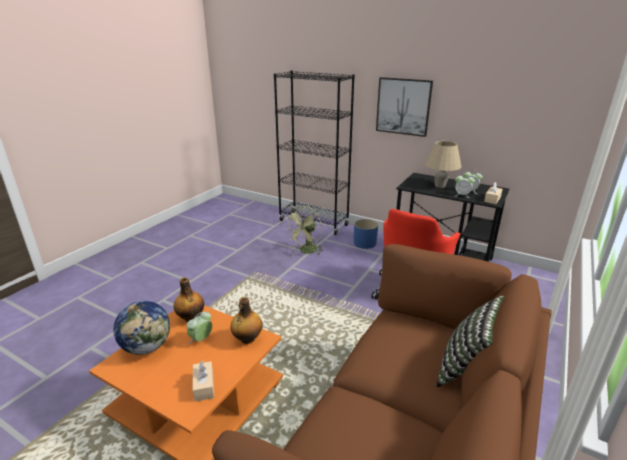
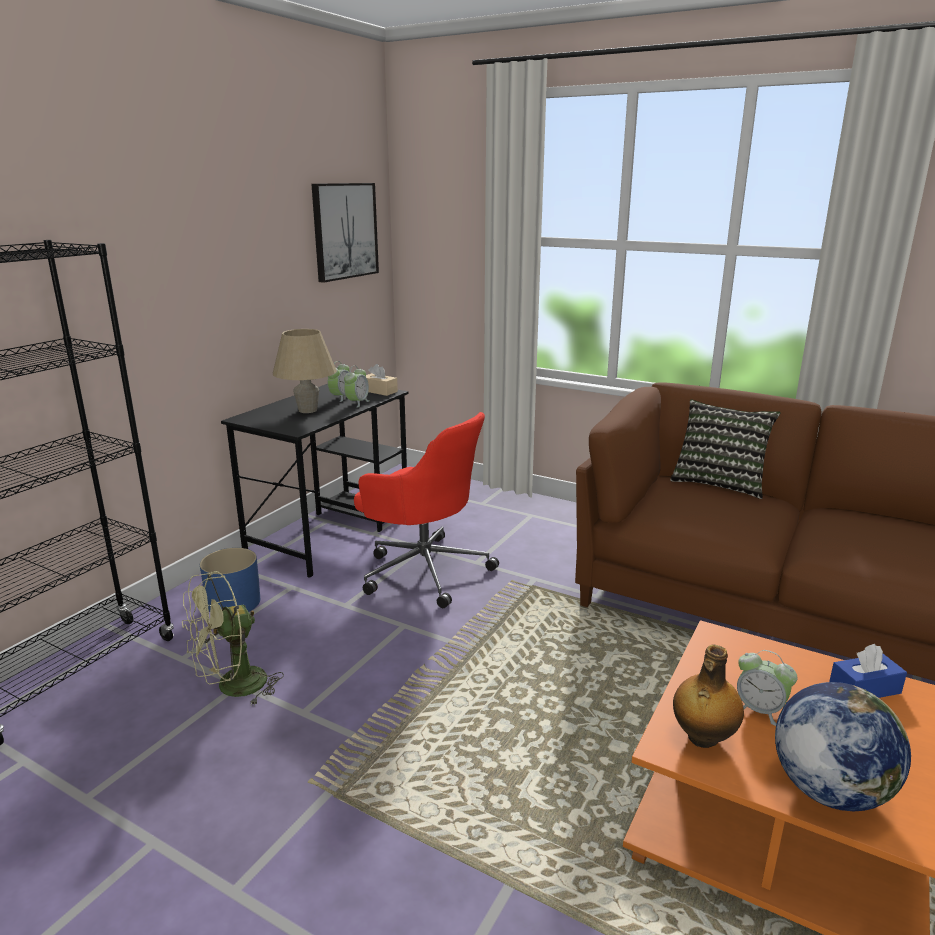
camera: 90 degrees left, 5 degrees down
(204, 386) = (864, 688): beige tissue box -> blue tissue box
(247, 339) = (728, 653): bottle -> none
(306, 251) = (232, 688): green fan -> green fan turned 105 degrees clockwise
(403, 106) = (168, 294): picture -> picture (344, 231)

